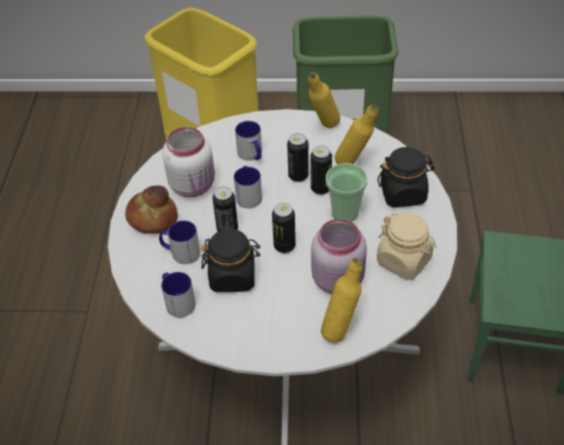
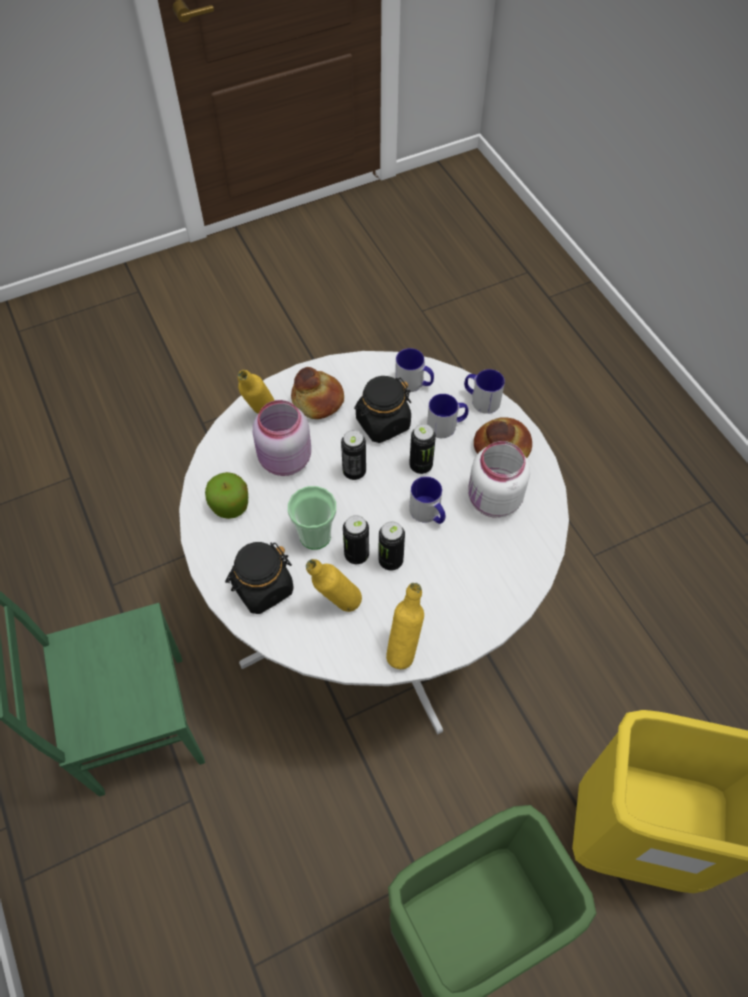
camera: 150 degrees right, 10 degrees up
(252, 155) = (461, 567): mug -> mug (481, 399)
(278, 322) = (317, 401): none -> bread
(404, 260) = (230, 505): beige jar -> apple

